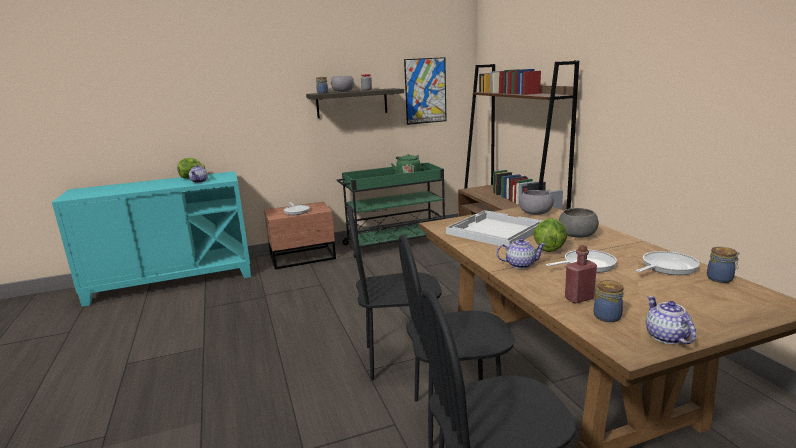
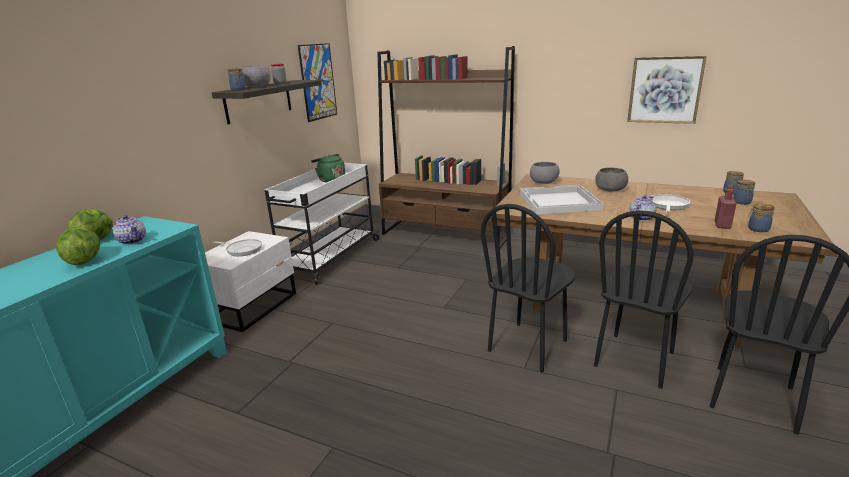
camera: 45 degrees left, 5 degrees up
(304, 258) = (254, 306): brown nightstand -> white nightstand
(395, 243) = (329, 257): green cart -> white cart
(549, 249) = (623, 203): lettuce -> lettuce (84, 261)
(666, 337) = (800, 228): teapot -> none
(667, 267) = (699, 194): frying pan -> none
(691, 291) = (742, 202): none -> jar
(730, 123) = (664, 90): none -> picture

